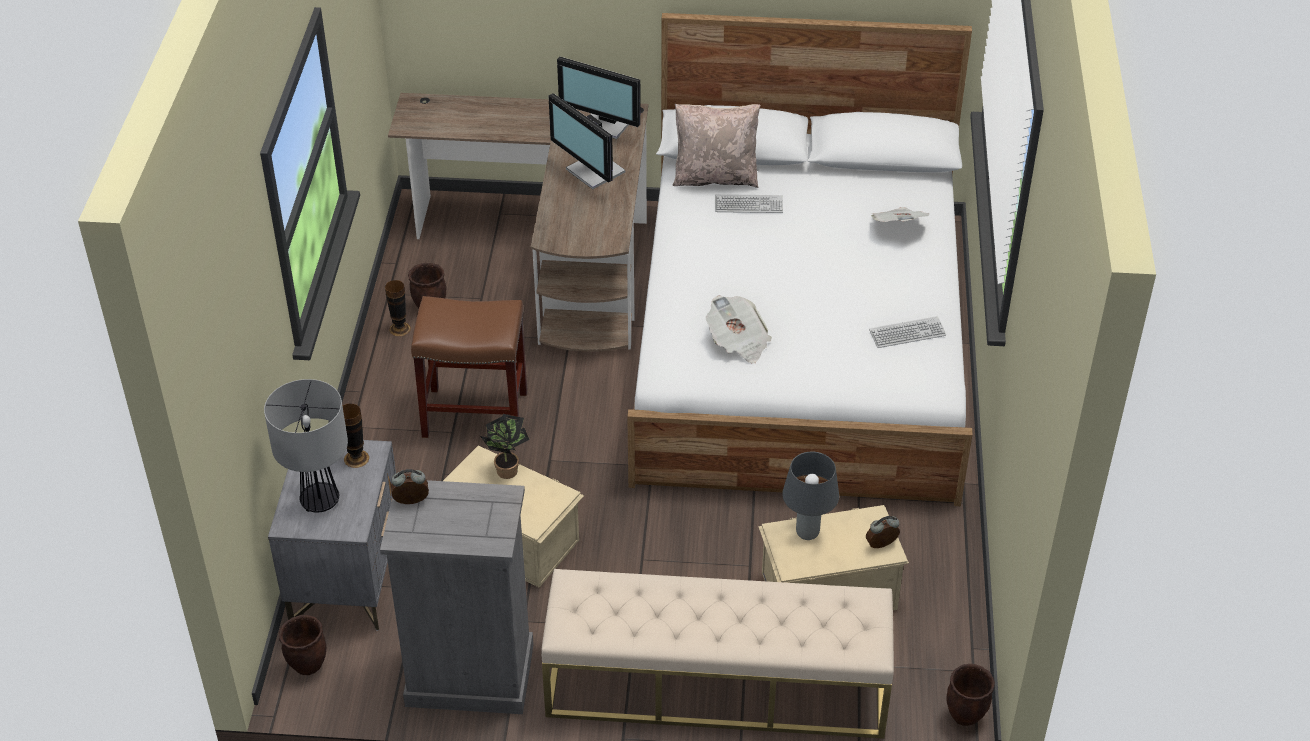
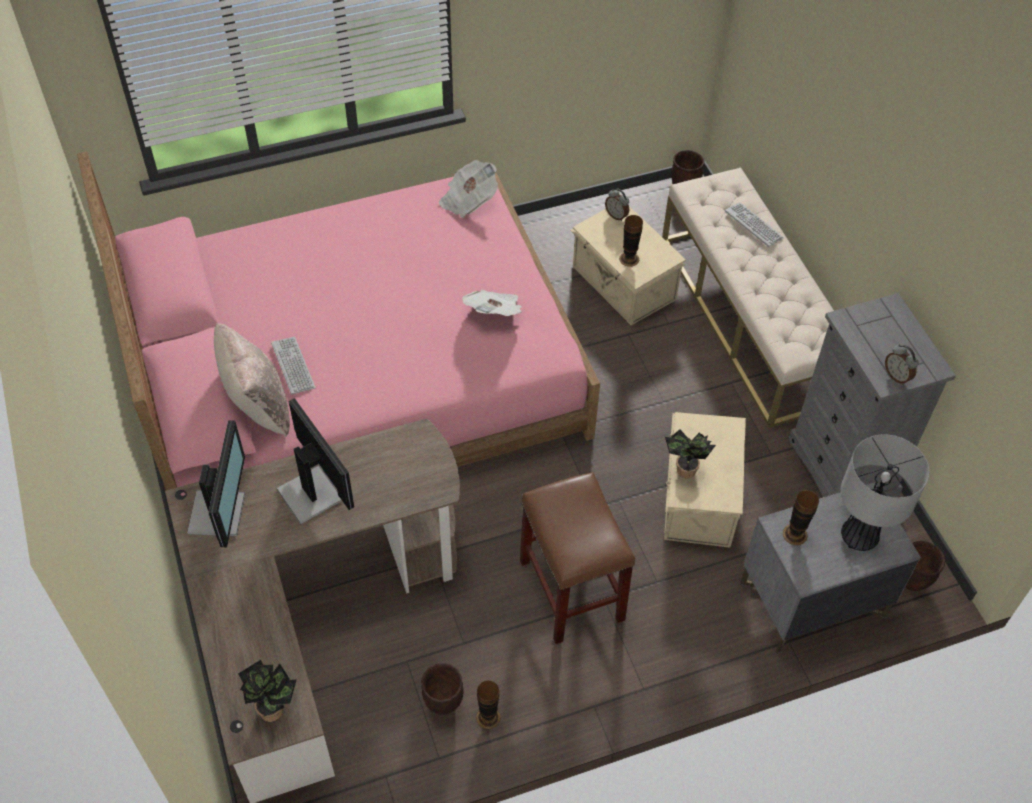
camera: 115 degrees left, 10 degrees up
(422, 118) = (275, 710): none -> potted plant
(594, 172) = (312, 493): monitor -> monitor turned 60 degrees counterclockwise
(800, 343) = (356, 378): white bed -> pink bed
(808, 533) = (629, 259): grey table lamp -> vase
(898, 227) = (280, 252): newspaper -> newspaper (468, 200)
(907, 333) = (423, 213): keyboard -> keyboard (754, 225)

